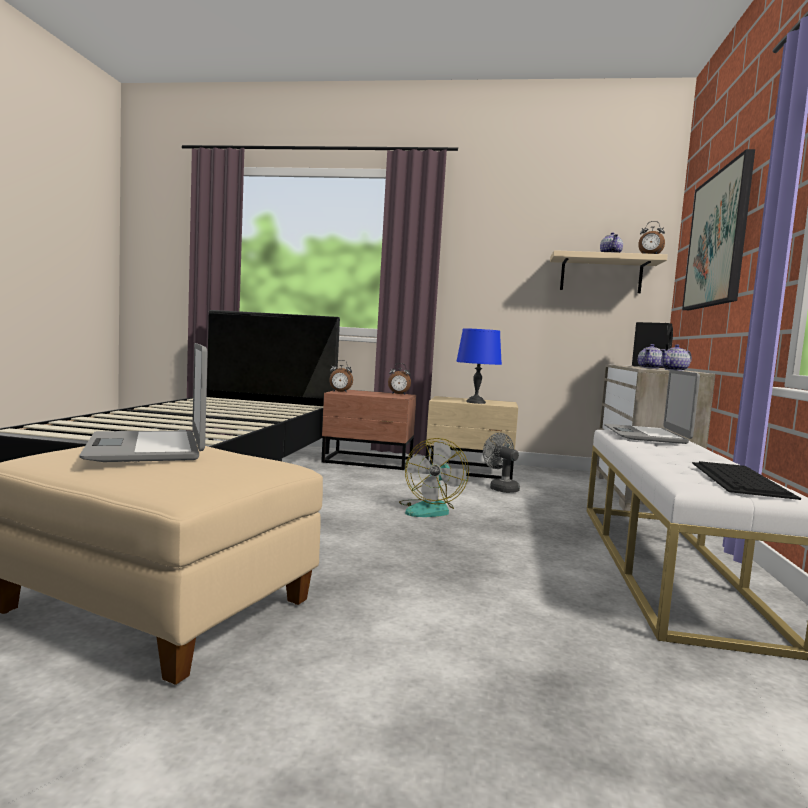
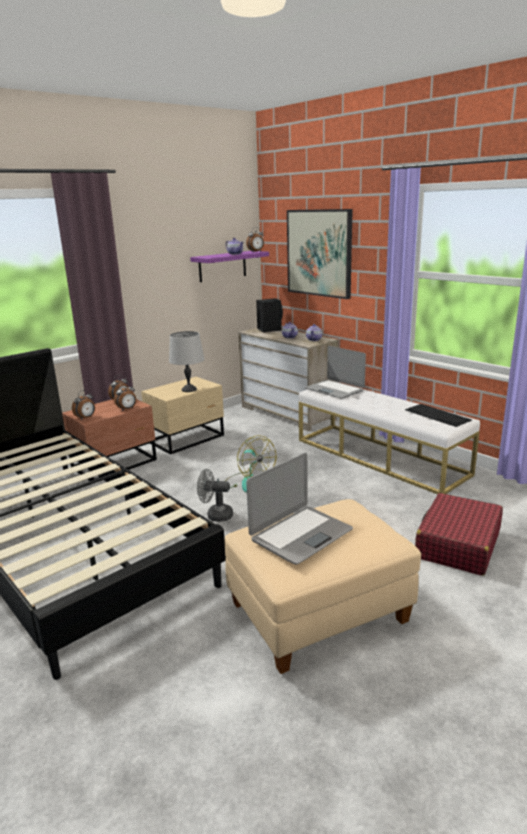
camera: 50 degrees left, 15 degrees up
(148, 448) = (300, 535): laptop -> laptop turned 60 degrees counterclockwise
(383, 396) = (127, 409): none -> alarm clock
(476, 402) = (189, 389): blue table lamp -> grey table lamp
(500, 488) = (234, 445): grey fan -> grey fan (215, 515)
(506, 692) = (457, 545): none -> red suitcase
(601, 275) = (222, 266): beige shelf -> purple shelf

